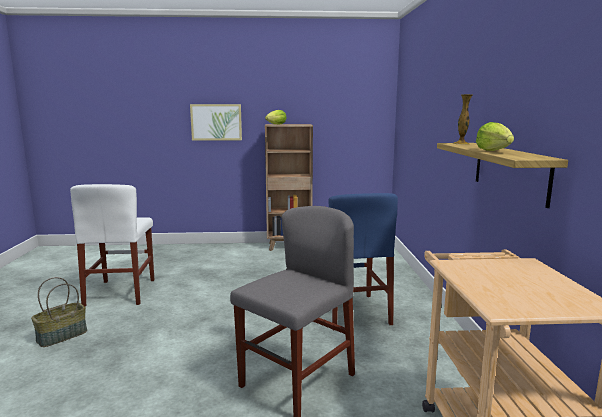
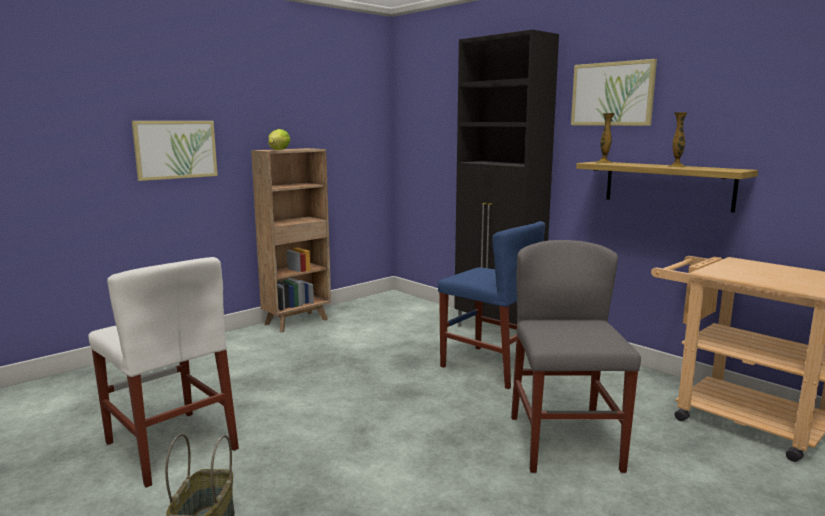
camera: 40 degrees left, 0 degrees up
(406, 290) = (498, 332): none -> black cabinet
(485, 75) = (612, 94): none -> picture
(493, 151) = (677, 167): lettuce -> vase

